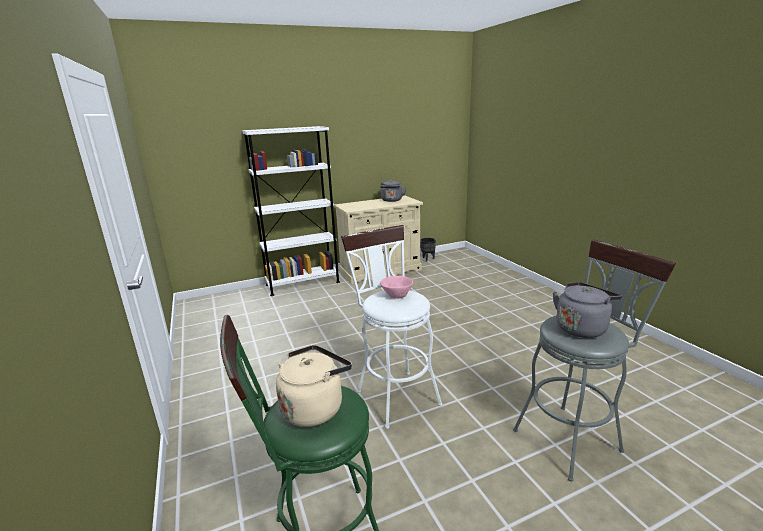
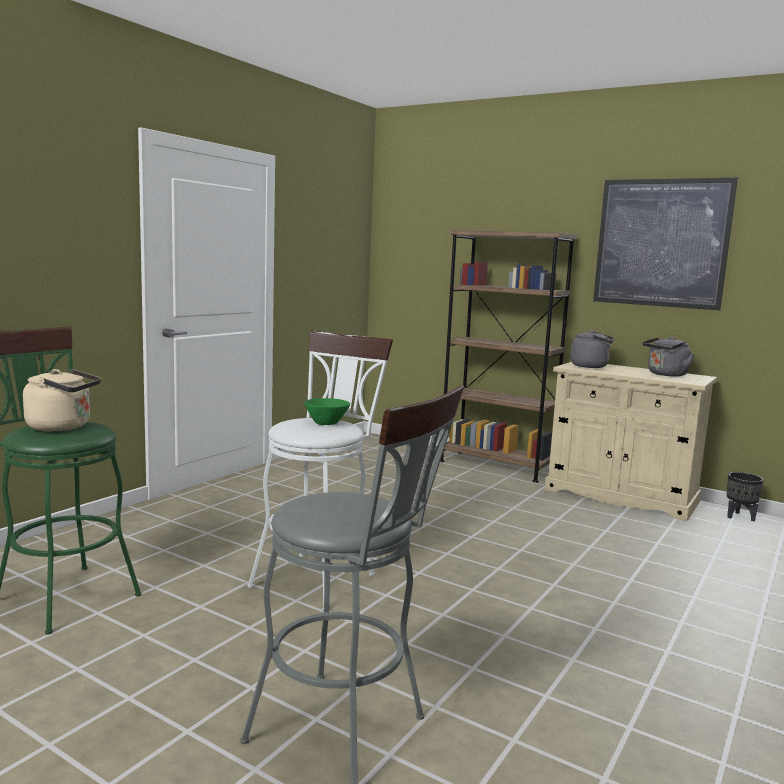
camera: 55 degrees right, 10 degrees down
(302, 283) = (495, 466): white bookcase -> brown bookcase
(367, 127) = (661, 243): none -> picture
(397, 295) = (328, 423): pink bowl -> green bowl
(581, 328) = (339, 505): grey kettle -> grey kettle (591, 366)

